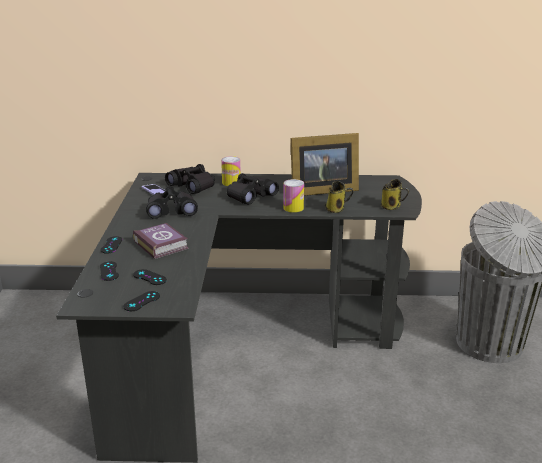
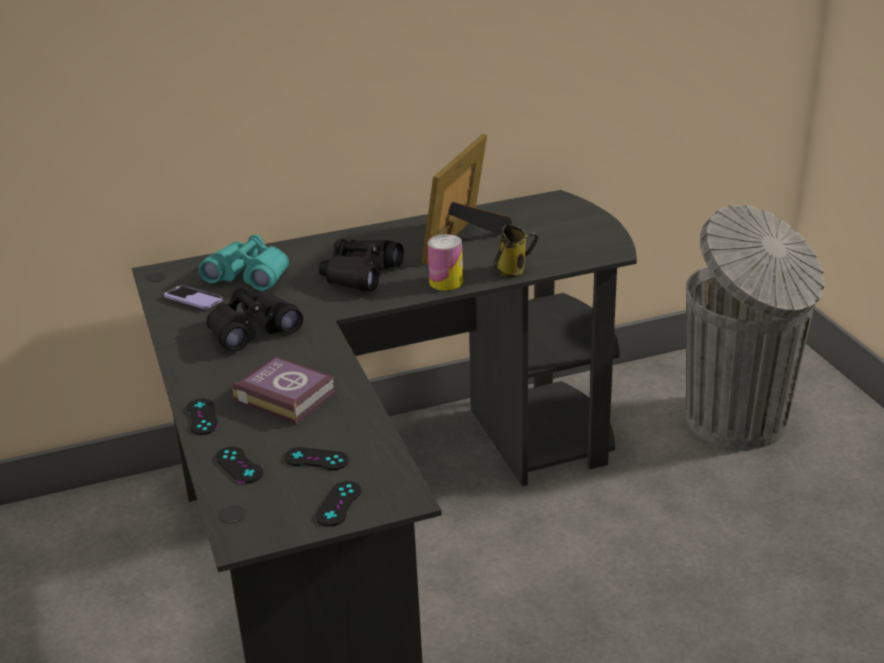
camera: 20 degrees left, 5 degrees up
(193, 186) = (249, 275): black binoculars -> turquoise binoculars
(231, 183) = (310, 256): can -> none
(320, 190) = (464, 241): picture frame -> picture frame turned 150 degrees clockwise
(392, 207) = (591, 248): mug -> none

